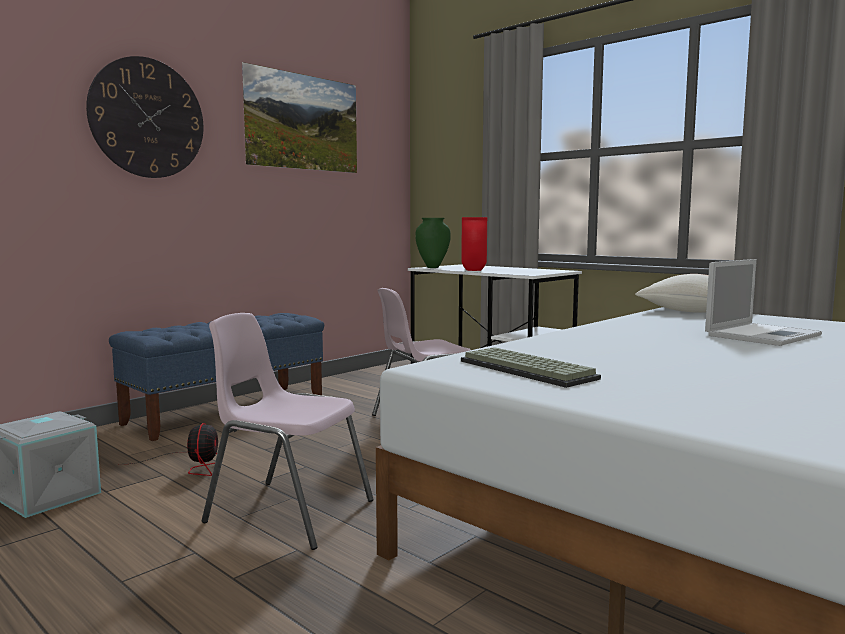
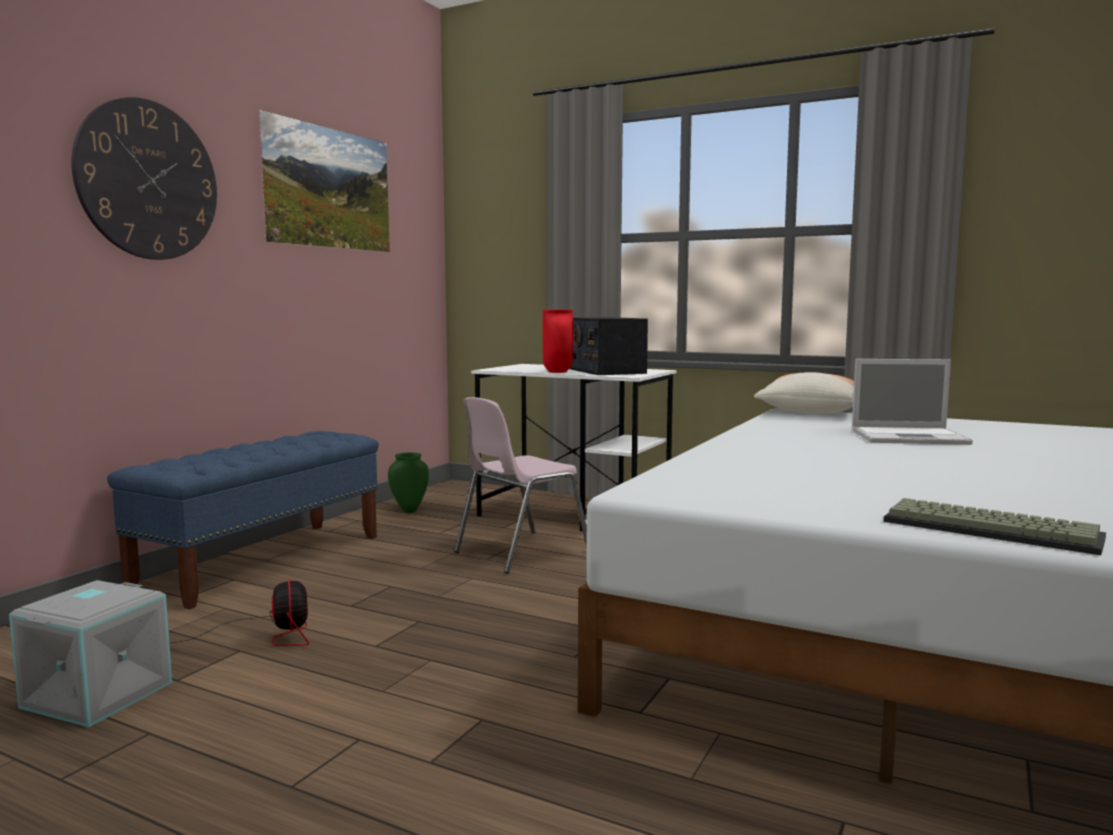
camera: 15 degrees left, 0 degrees up
(288, 511) = (437, 676): pink chair -> none
(432, 267) = (501, 369): green vase -> green vase (409, 510)
(516, 270) = (605, 371): none -> radio
(529, 369) = (745, 488): keyboard -> keyboard (993, 529)
(763, 335) = (911, 437): laptop -> laptop turned 60 degrees clockwise

